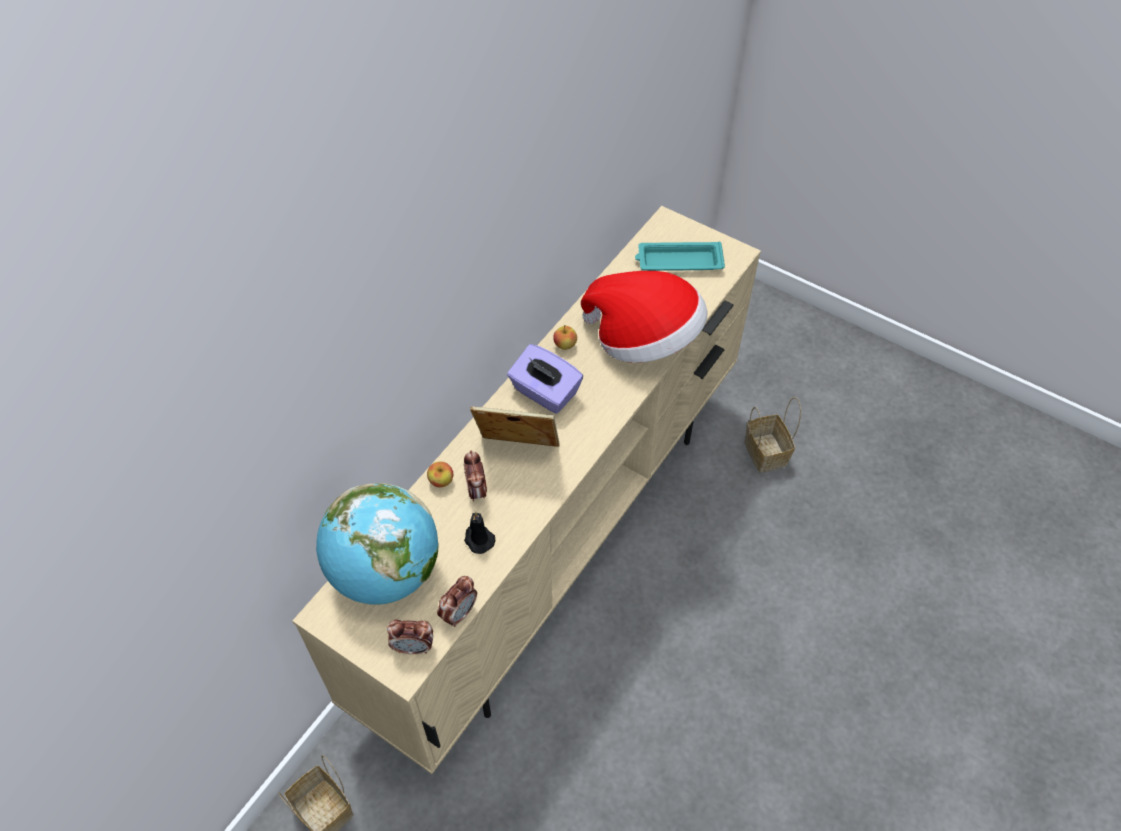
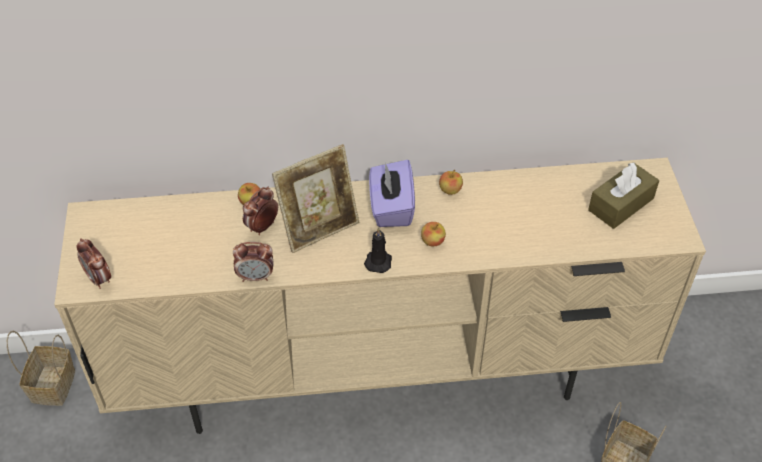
camera: 50 degrees right, 5 degrees down
(385, 572) = (146, 224): globe -> none
(459, 613) = (148, 285): alarm clock -> alarm clock (256, 277)
(478, 539) = (220, 255): black candle -> black candle (378, 261)
(518, 452) = (319, 228): picture frame -> picture frame turned 90 degrees clockwise
(604, 391) = (432, 241): none -> apple
(644, 340) = (512, 234): hat -> none
(678, 261) = (621, 204): turquoise tray -> brown tissue box

